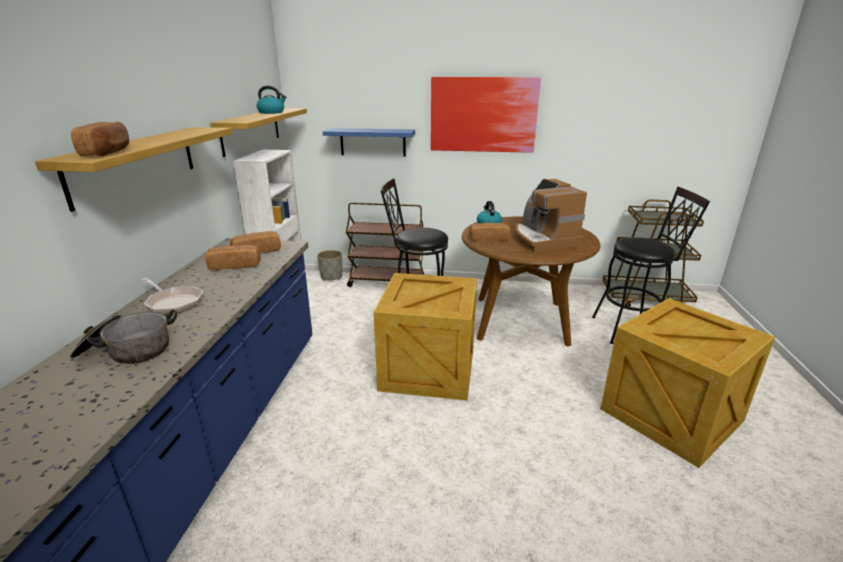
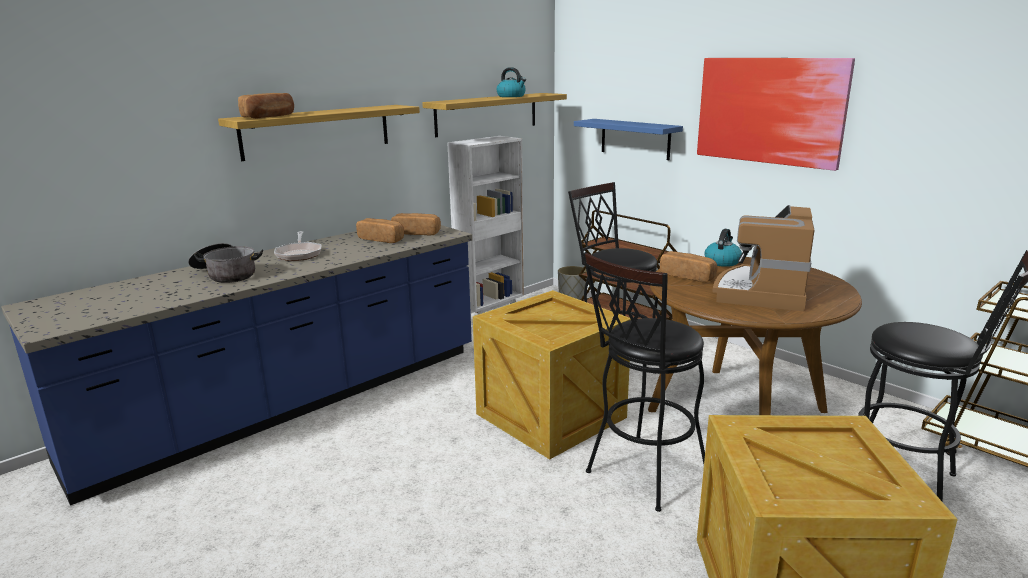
camera: 40 degrees right, 5 degrees down
(528, 384) = (640, 475): none -> black stool

